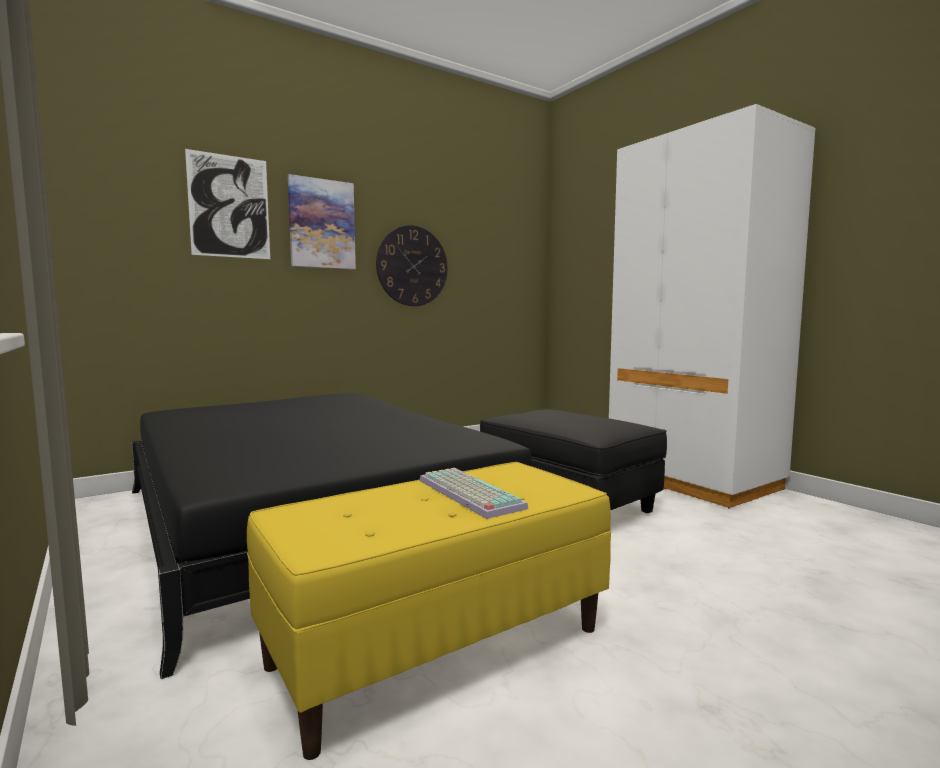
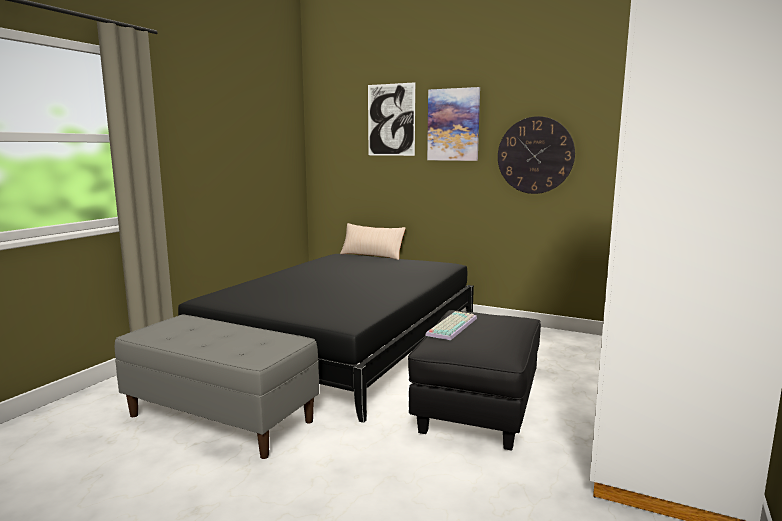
camera: 60 degrees right, 5 degrees up
(219, 404) = (372, 255): none -> beige pillow
(439, 646) = (222, 418): yellow bench -> grey bench
(466, 493) = (232, 340): keyboard -> keyboard (451, 326)

